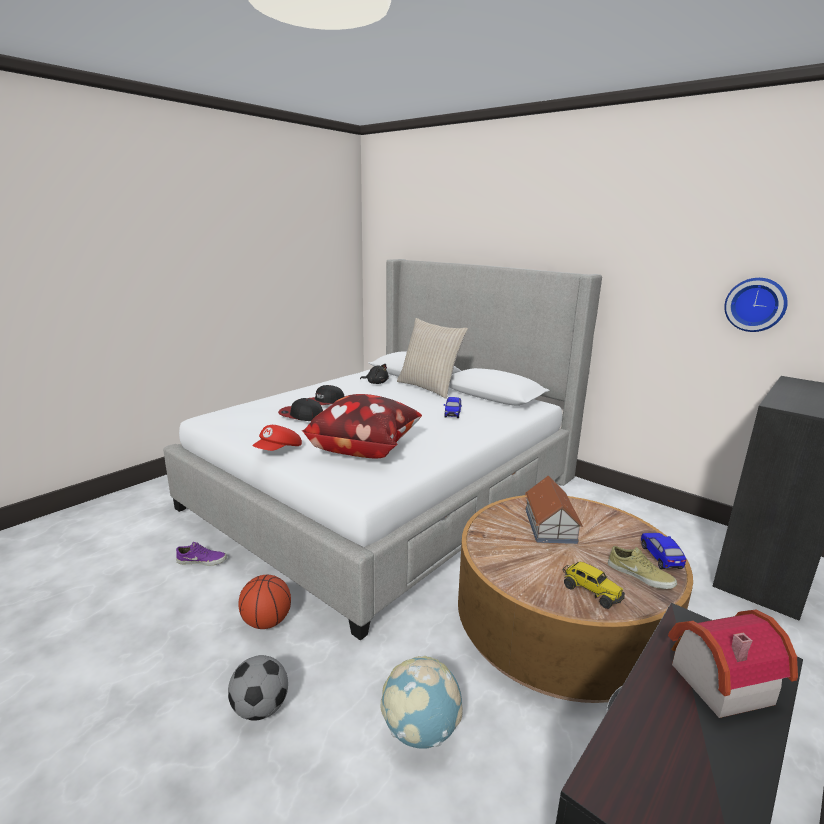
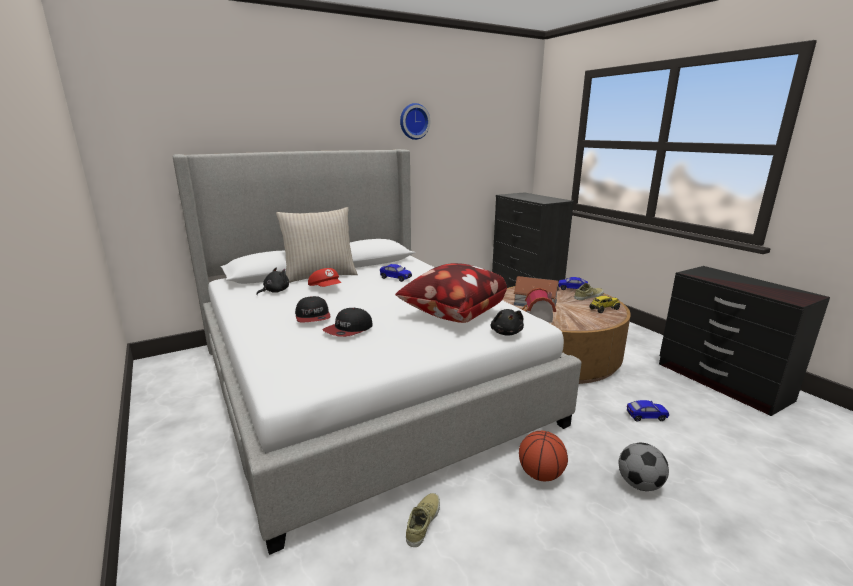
camera: 70 degrees left, 0 degrees up
(202, 560) = (422, 521): purple shoe -> beige shoe
(278, 451) = (436, 348): red cap -> red cap (326, 288)
(329, 478) = (506, 332): none -> black plush toy
(421, 730) = (646, 416): globe -> toy car
(715, 679) = (724, 277): toy house -> toy house (536, 317)
(755, 304) = (478, 158): wall clock -> wall clock (413, 121)

